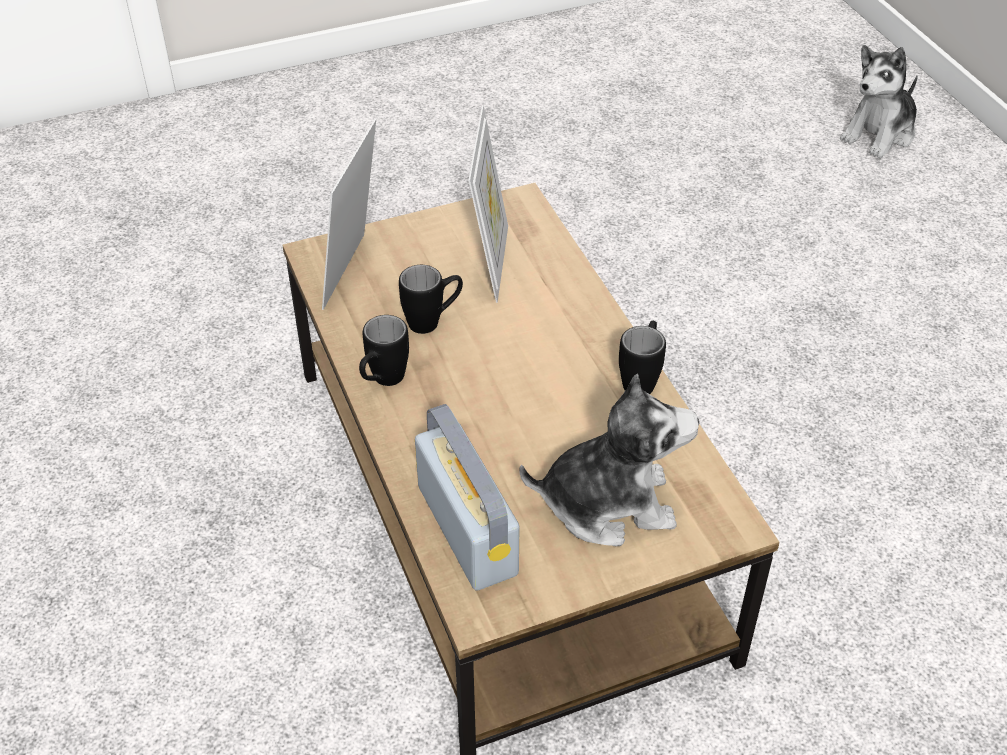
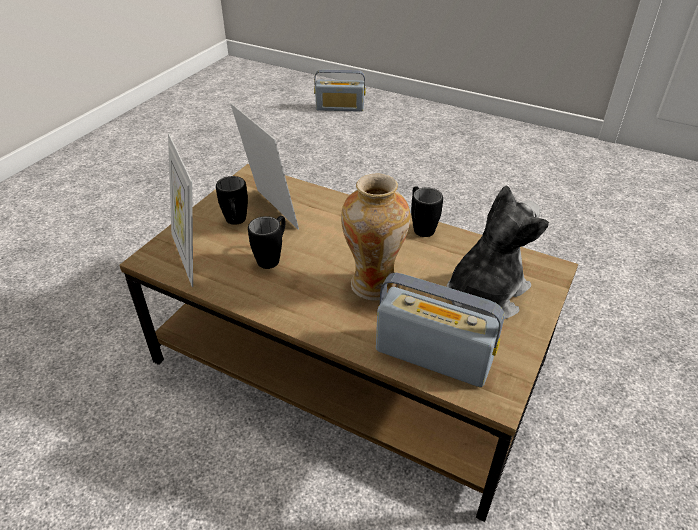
camera: 40 degrees left, 5 degrees down
(383, 382) = (281, 306): black mug -> black mug (236, 223)
(500, 416) = (373, 284): none -> vase
(879, 134) = (340, 108): plush toy -> radio

